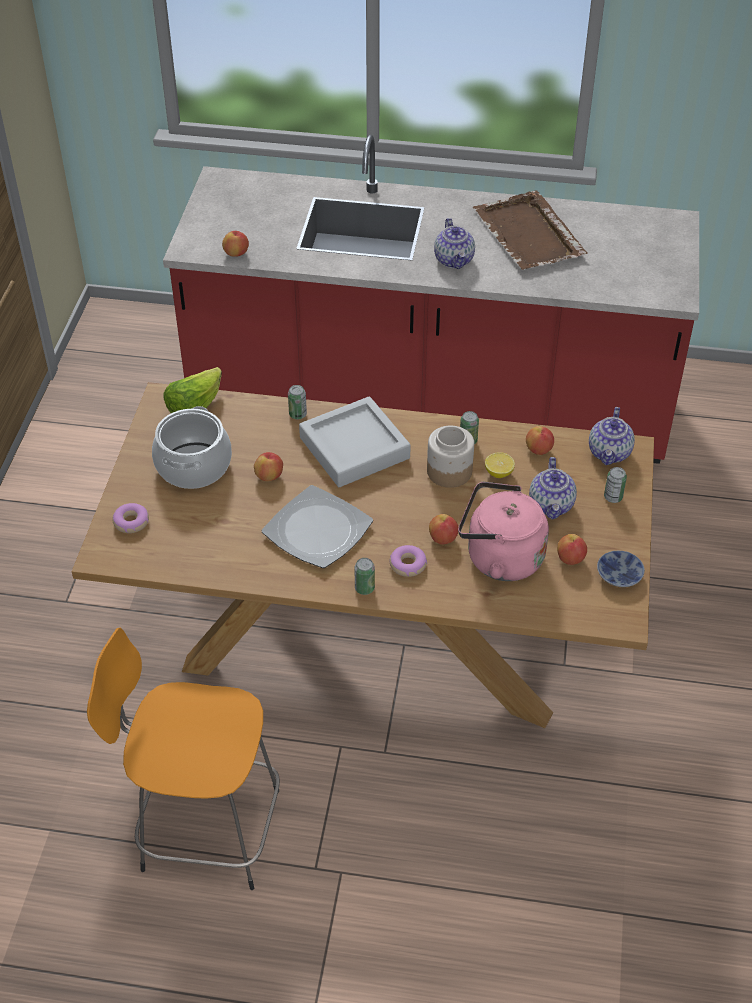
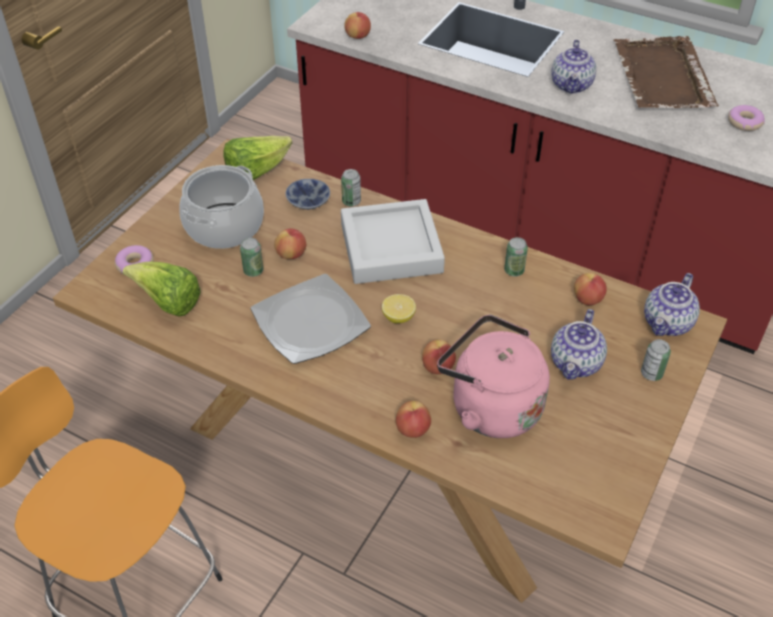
camera: 20 degrees right, 0 degrees up
(182, 547) = (168, 302): none -> lettuce
(364, 588) = (327, 398): can -> can (253, 271)
(408, 565) = (386, 385): donut -> donut (744, 123)
(448, 471) = (478, 297): jar -> none
(499, 473) = (532, 312): lemon -> lemon (398, 317)
(570, 559) = (571, 431): apple -> apple (413, 429)
(618, 576) = (619, 467): bowl -> bowl (306, 201)

